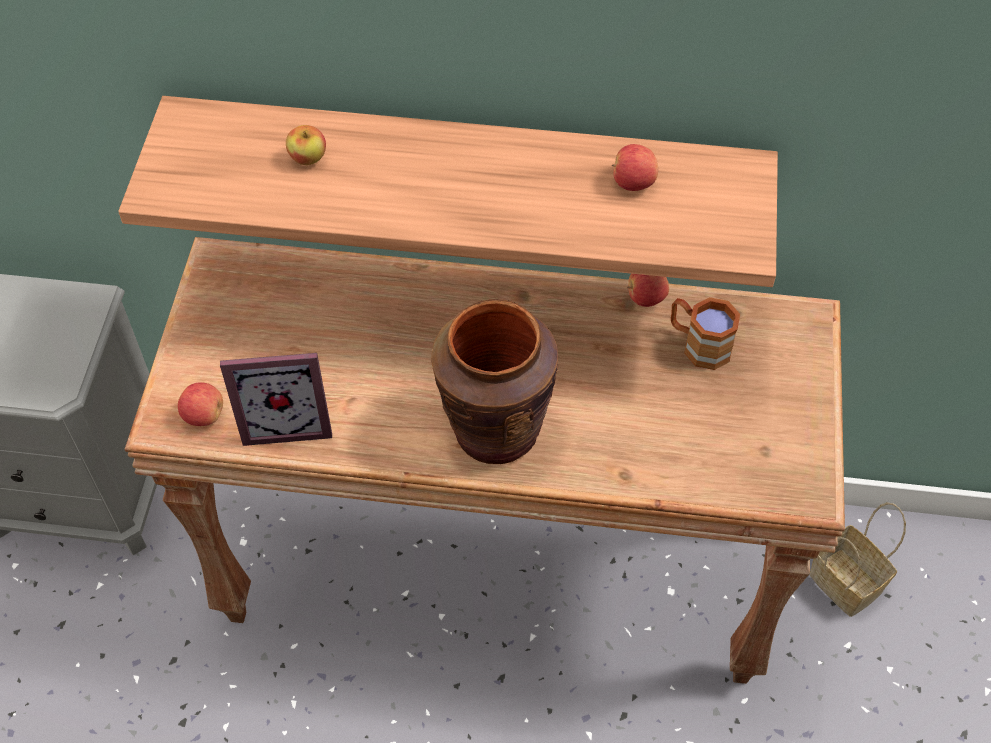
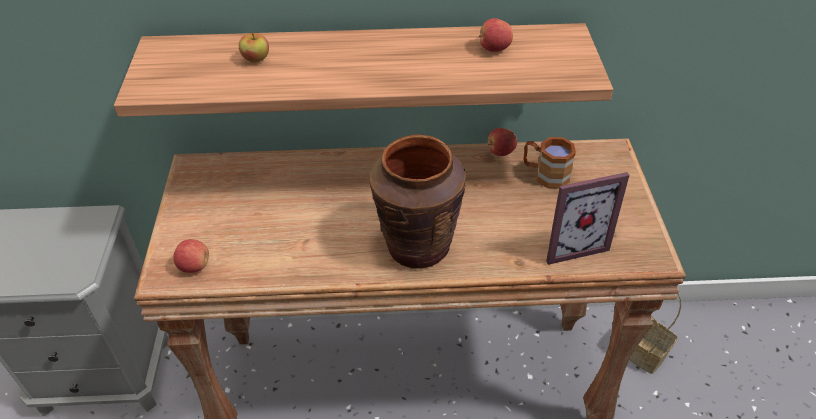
camera: 10 degrees left, 10 degrees down
(287, 420) = (259, 260): picture frame -> picture frame (570, 243)

